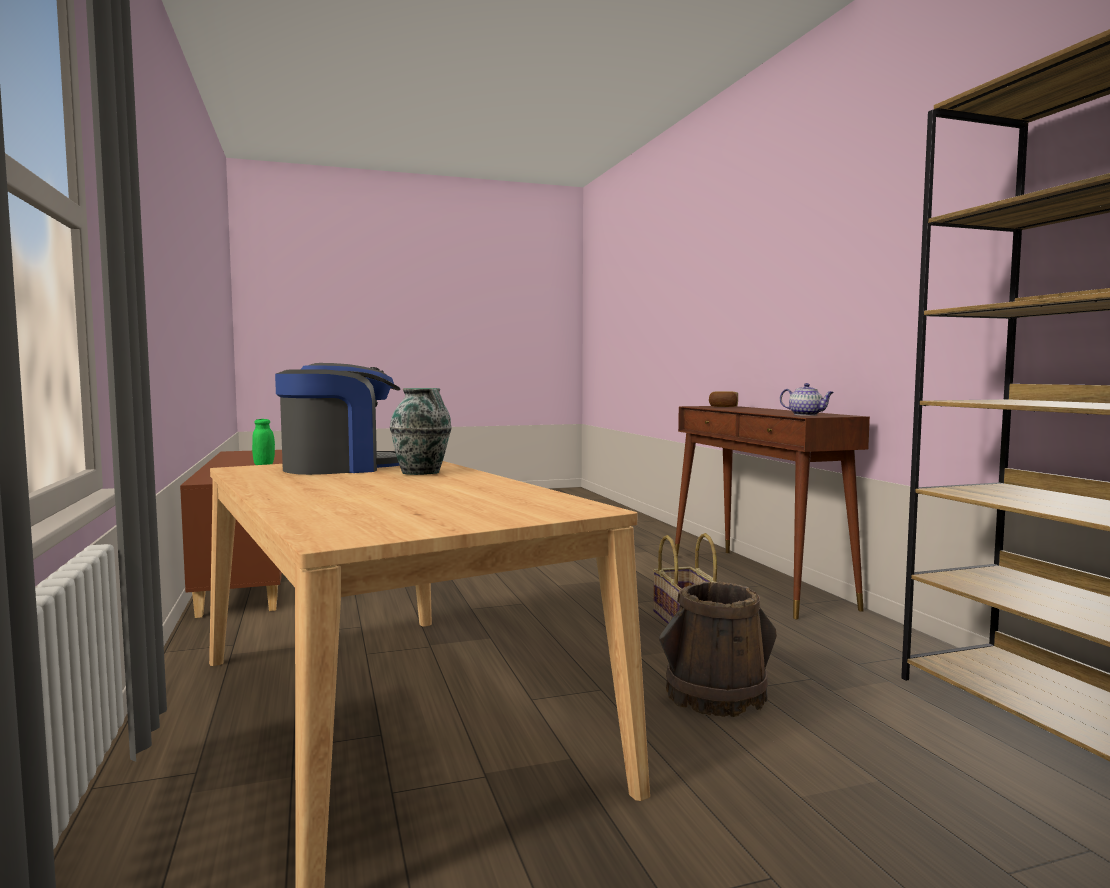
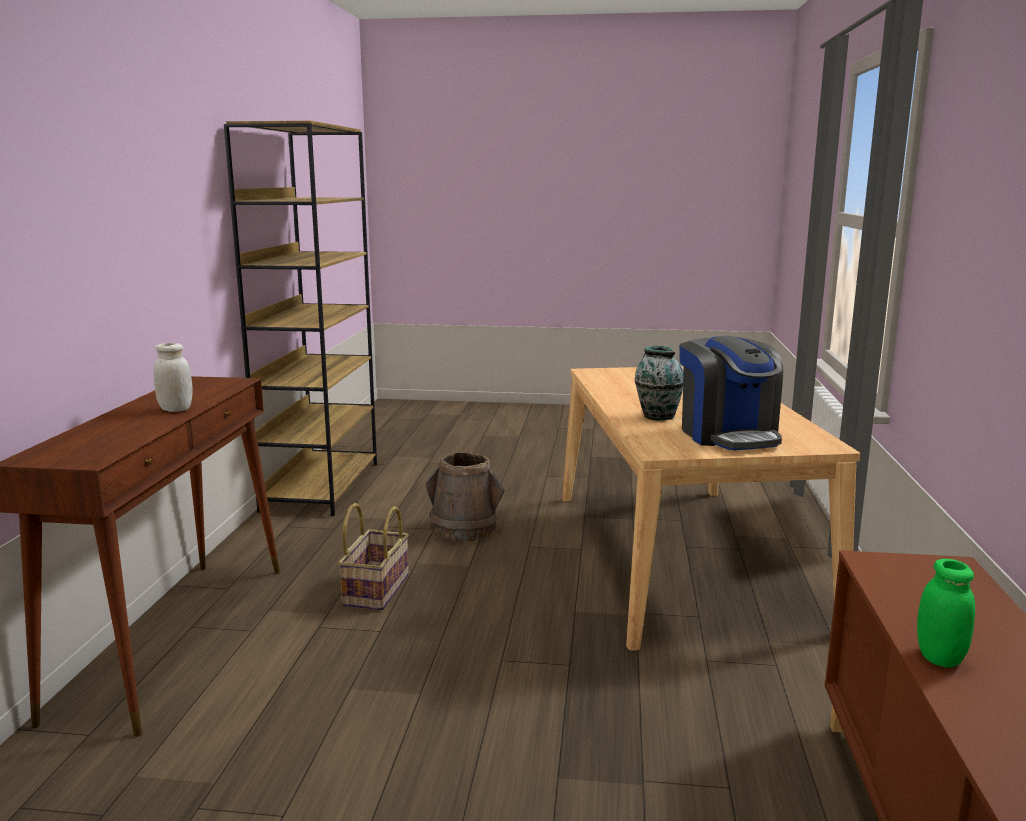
camera: 155 degrees left, 10 degrees up
(340, 467) = (728, 435): coffee machine -> coffee machine turned 105 degrees counterclockwise
(723, 406) = (65, 450): bread -> none
(757, 411) = (176, 409): none -> white jar
(806, 415) = (216, 385): teapot -> none

